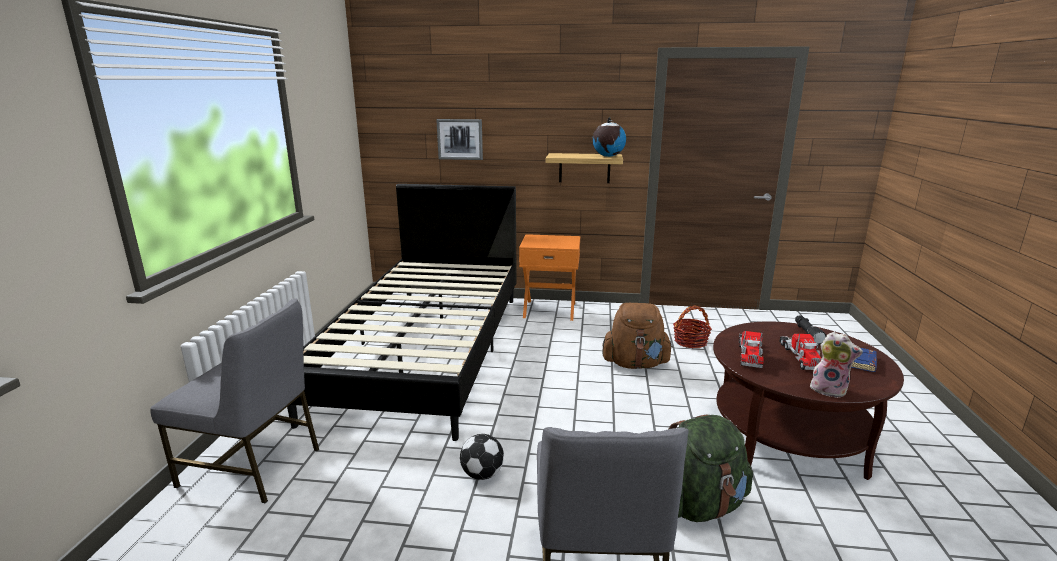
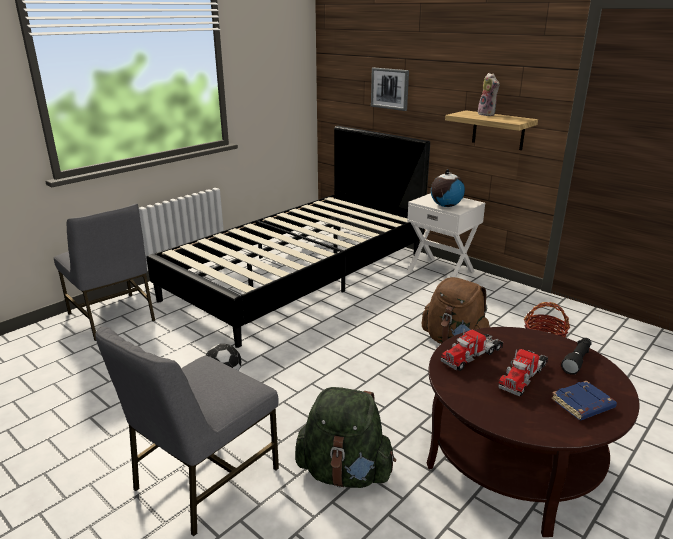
camera: 35 degrees right, 5 degrees up
(550, 309) = (441, 271): orange nightstand -> white nightstand
(608, 156) = (512, 120): globe -> globe (445, 206)
(829, 390) = (493, 415): plush toy -> plush toy (487, 114)

